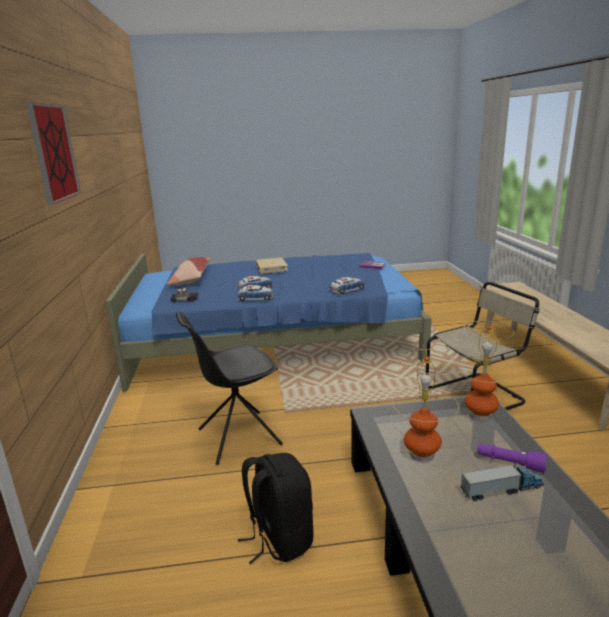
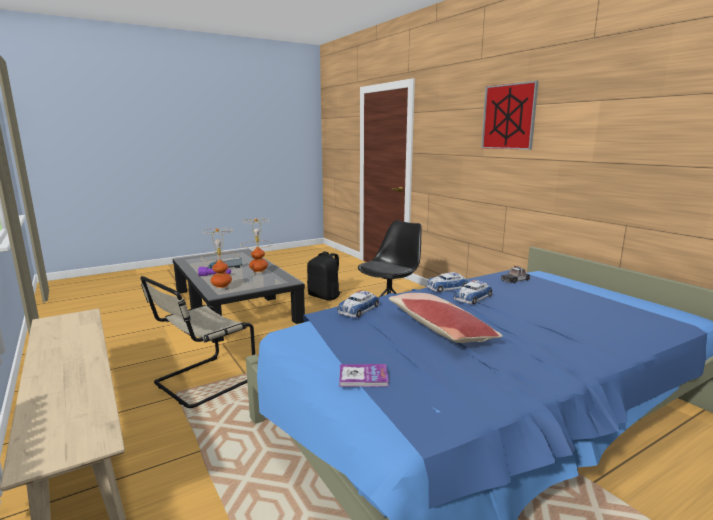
camera: 155 degrees right, 5 degrees down
(191, 278) = (592, 305): pillow -> pillow (439, 328)
(271, 267) = (529, 335): beige book -> none

